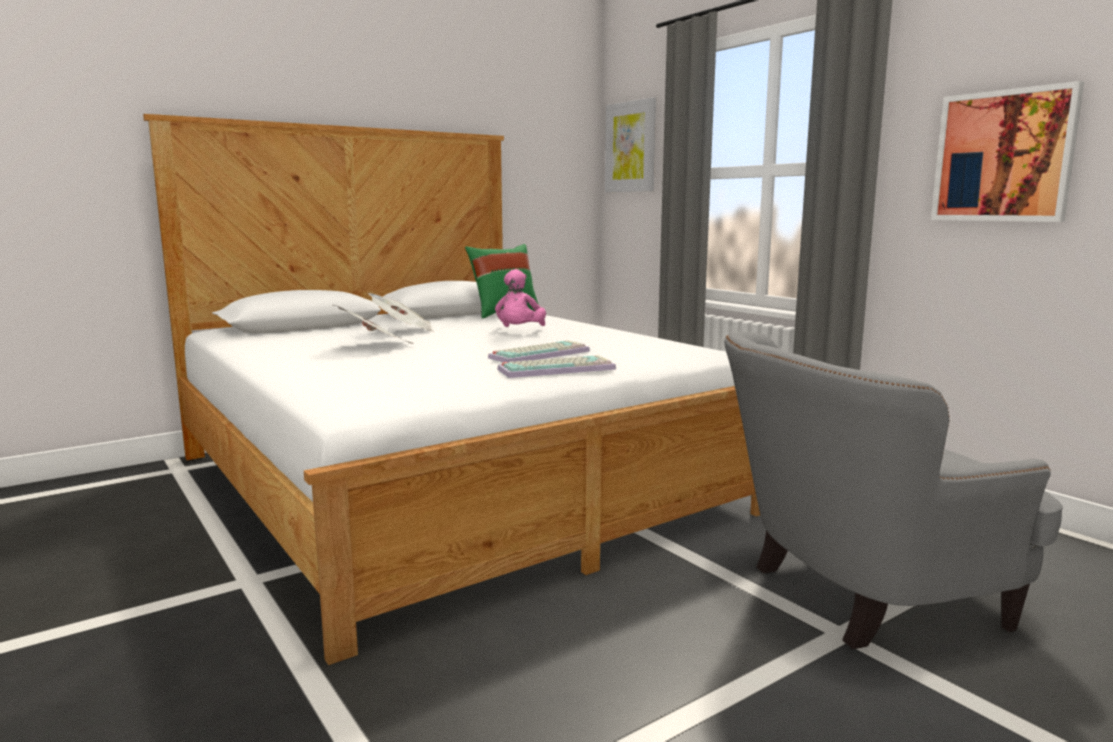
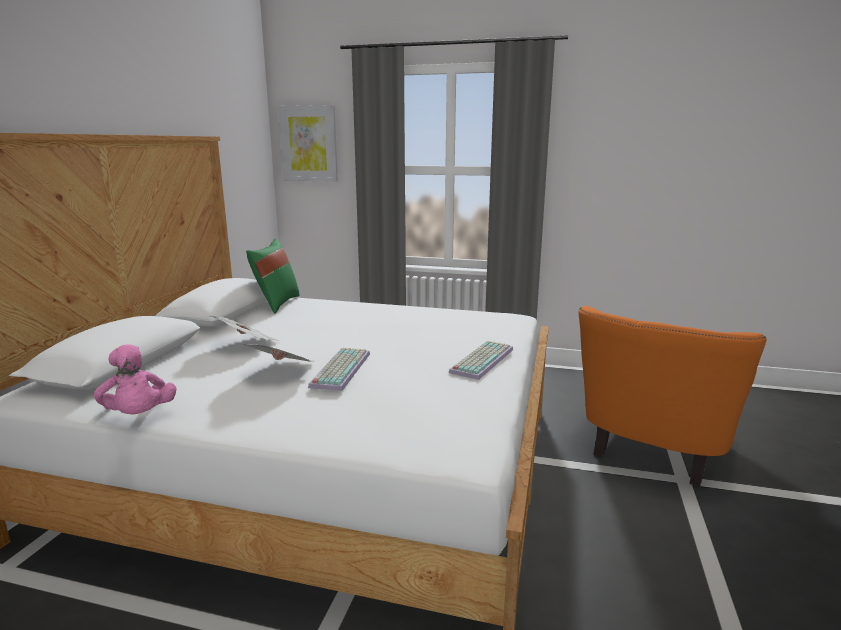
camera: 40 degrees left, 5 degrees up
(519, 331) = (347, 324): pink plush toy -> pink plush toy (139, 416)
(540, 354) = (428, 347): keyboard -> keyboard (340, 369)
(860, 594) = (653, 450): grey armchair -> orange armchair
(1003, 156) = (619, 170): picture -> none

